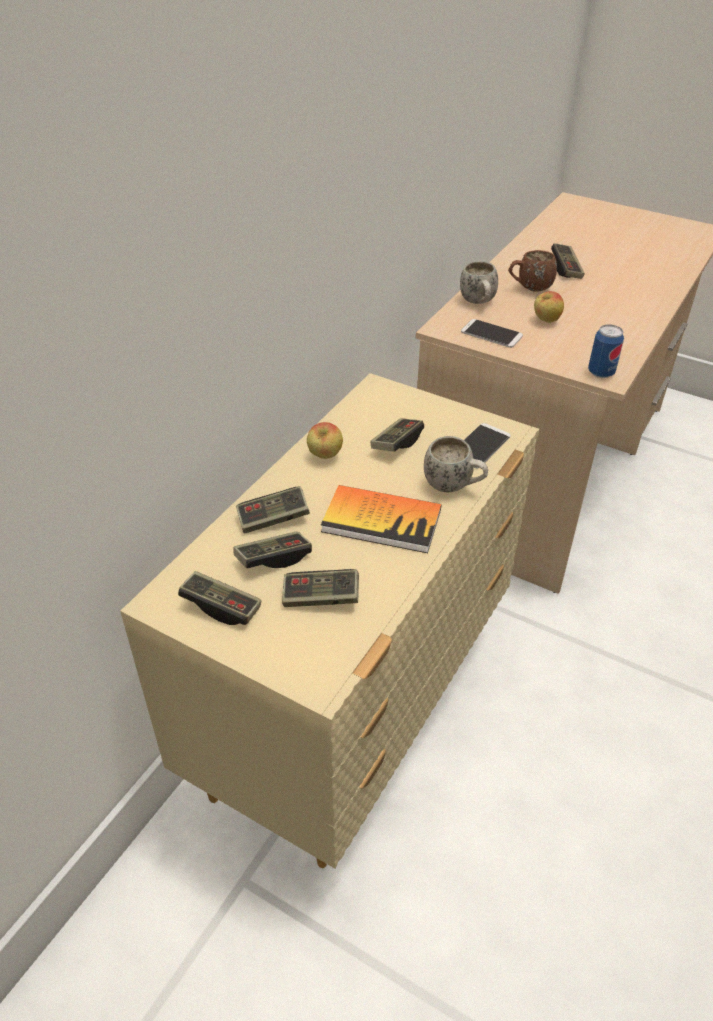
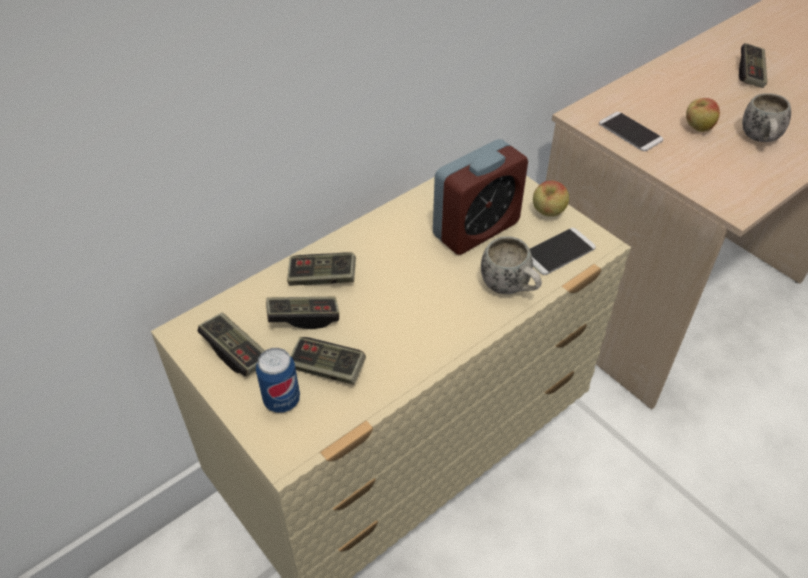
camera: 20 degrees right, 5 degrees up
(325, 456) = (400, 226): apple -> apple (548, 213)
(381, 520) = (422, 306): book -> none
(397, 443) = (476, 229): game controller -> alarm clock
(479, 303) = (634, 95): white mug -> white mug (760, 140)
(529, 288) = (697, 88): brown mug -> none
(601, 373) = (729, 200): can -> can (282, 400)

